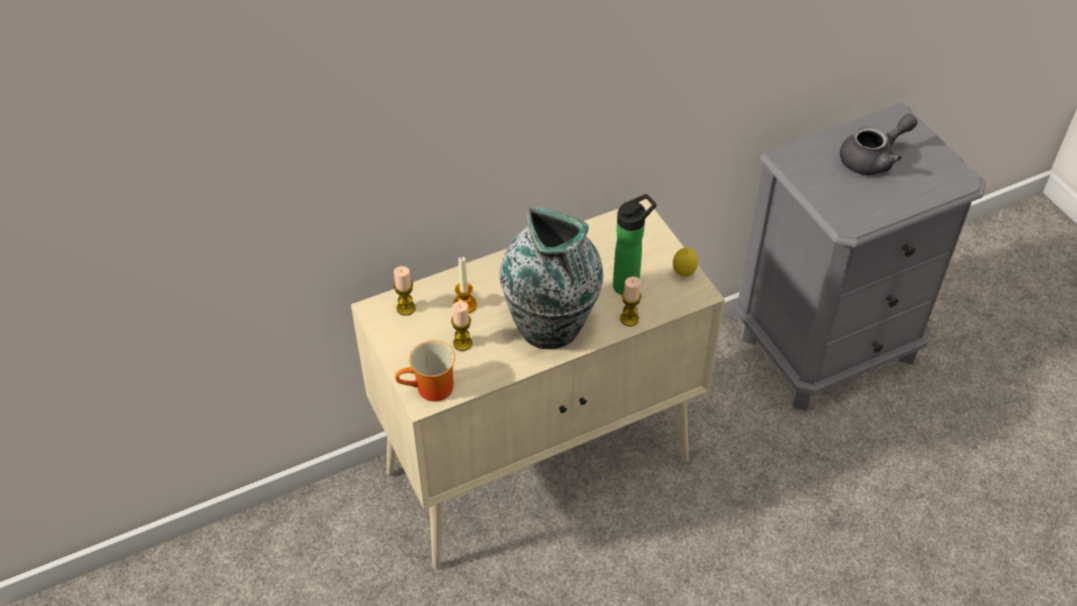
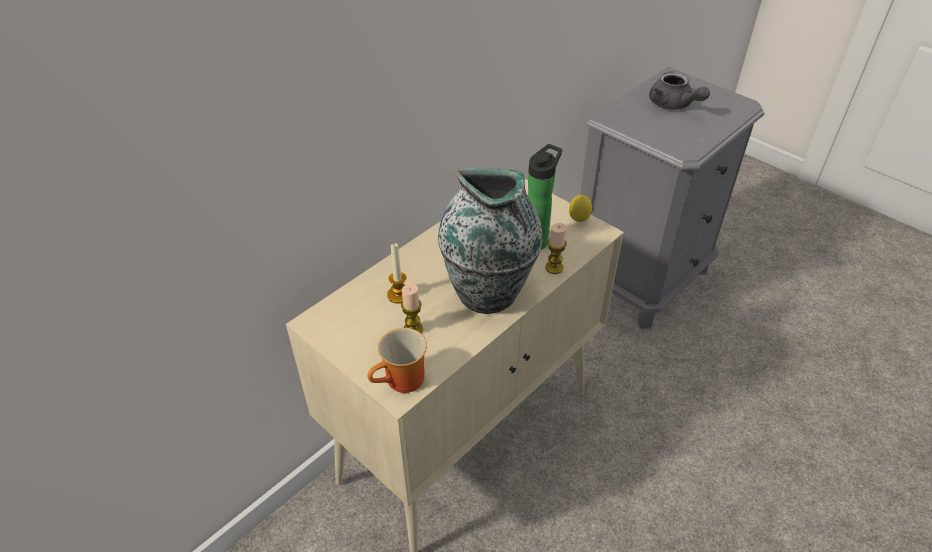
camera: 20 degrees left, 5 degrees down
(406, 308) = (343, 313): candle -> none
(873, 159) = (673, 105): grey teapot -> grey teapot turned 105 degrees clockwise

